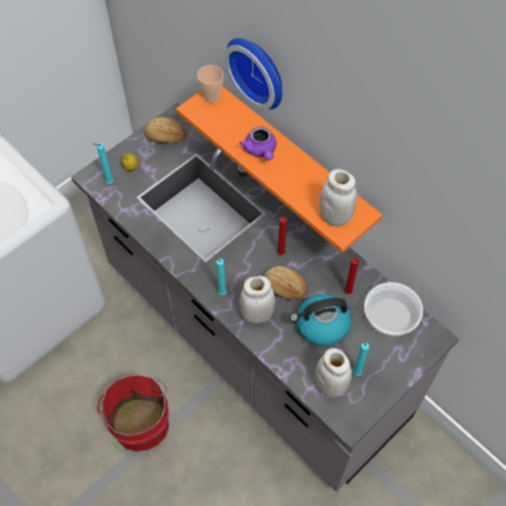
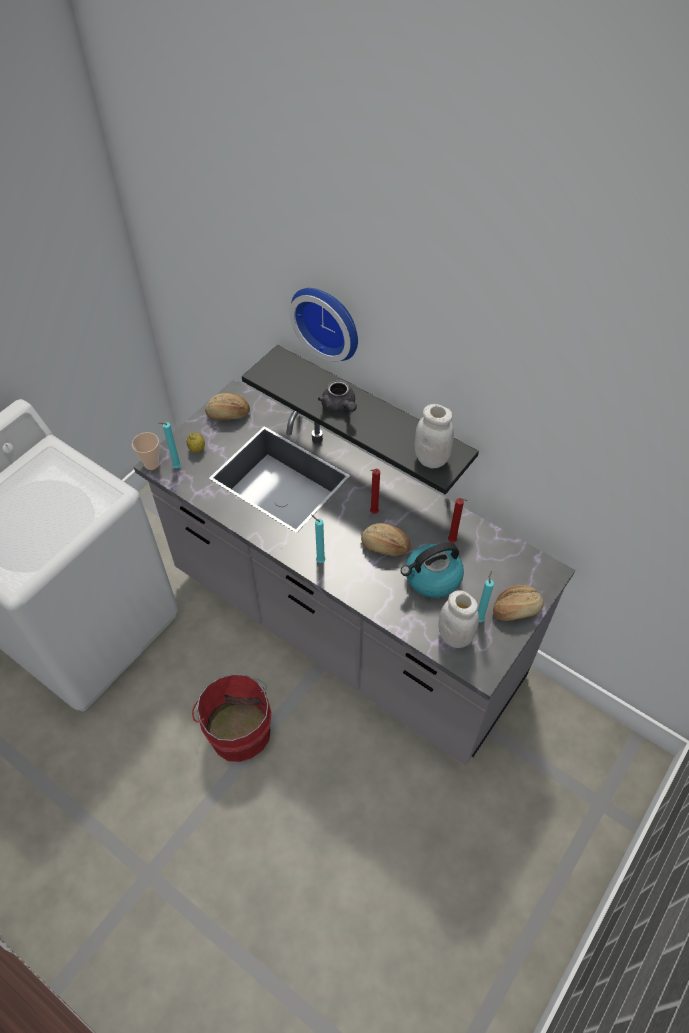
camera: 10 degrees left, 5 degrees down
(211, 97) = (277, 361): cup -> cup (151, 464)
(257, 314) = (362, 577): white jar -> none
(261, 151) = (340, 406): purple teapot -> grey teapot
(293, 162) = (372, 416): orange shelf -> black shelf
(390, 316) = (500, 558): bowl -> none
(393, 368) = (516, 609): none -> bread

